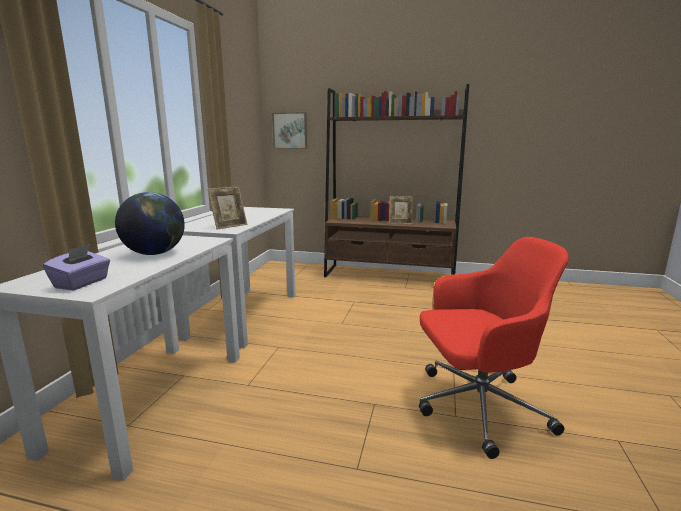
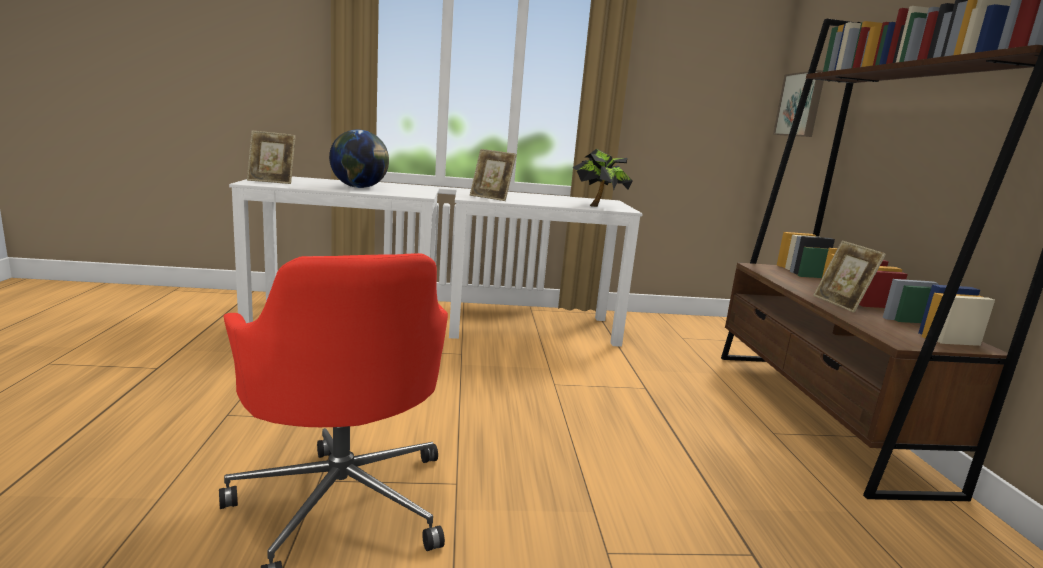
camera: 70 degrees right, 0 degrees up
(82, 283) = (272, 181): purple tissue box -> picture frame
(266, 211) = (598, 205): none -> potted plant

